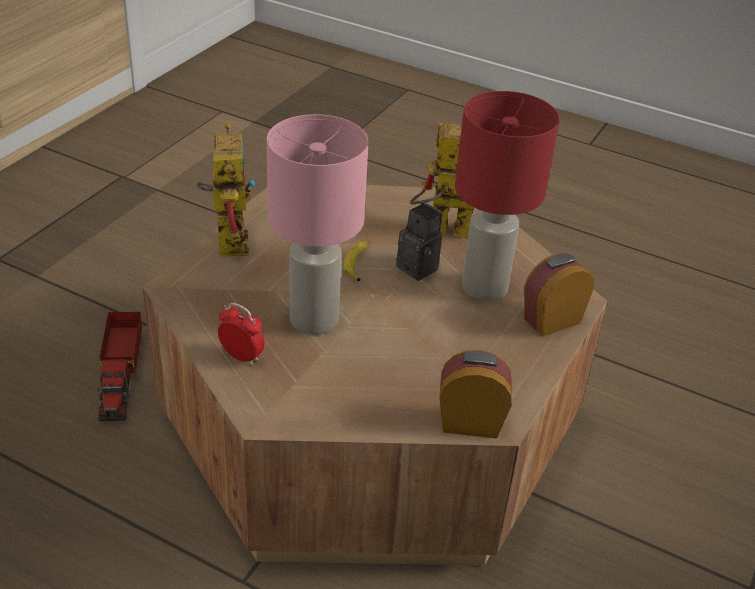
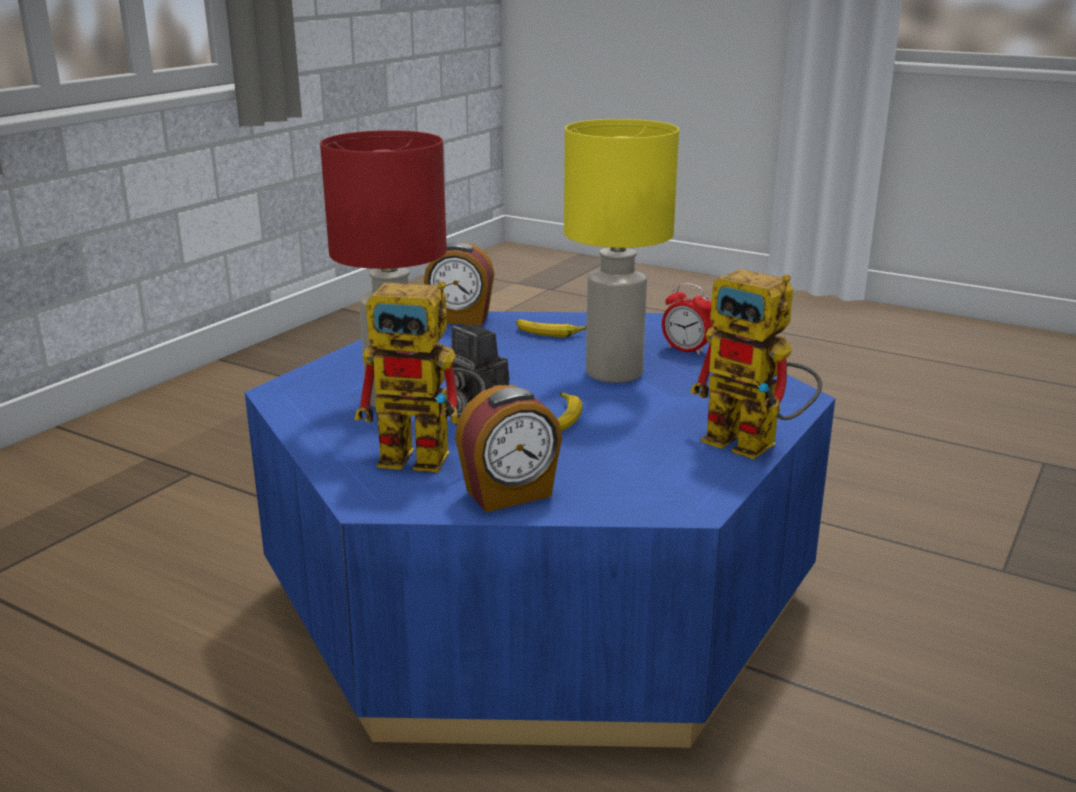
camera: 175 degrees left, 15 degrees down
(121, 374) = (895, 645): toy truck -> none
(228, 237) = (756, 445): toy robot -> toy robot turned 45 degrees counterclockwise
(314, 319) = (614, 374): pink table lamp -> yellow table lamp
(368, 422) = (538, 592): brown coffee table -> blue coffee table
(373, 391) = (548, 332): none -> banana
(551, 320) = (332, 375): alarm clock -> alarm clock (510, 494)

